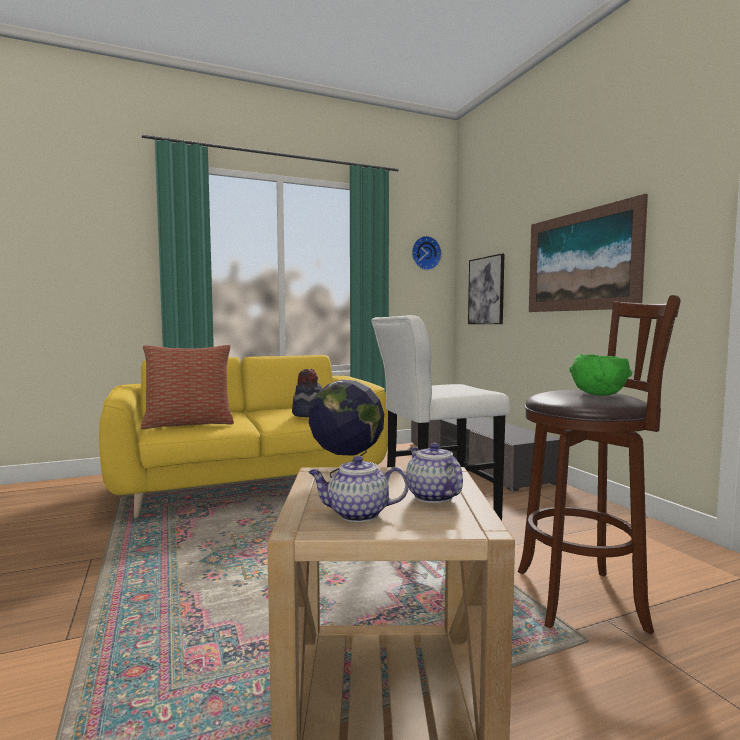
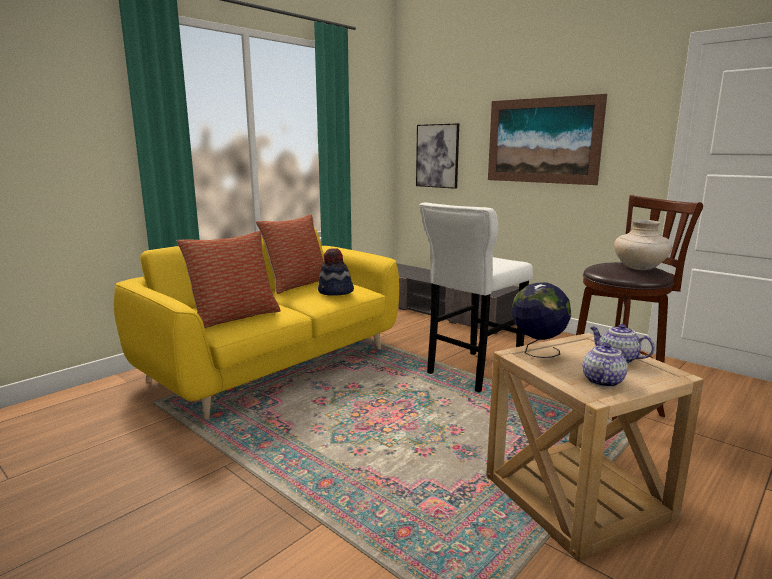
camera: 25 degrees left, 10 degrees up
(291, 407) = (297, 284): none -> pillow
(357, 514) = (602, 381): teapot -> teapot turned 135 degrees clockwise
(425, 253) = (373, 115): wall clock -> none
(599, 395) = (639, 268): green bowl -> beige vase

